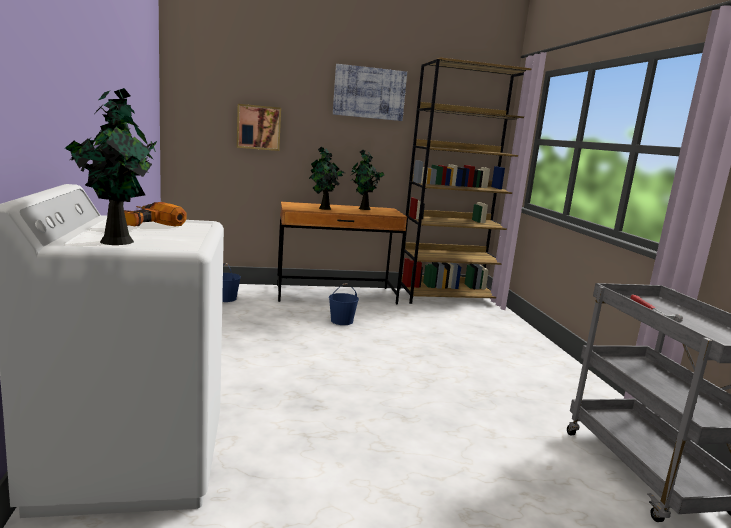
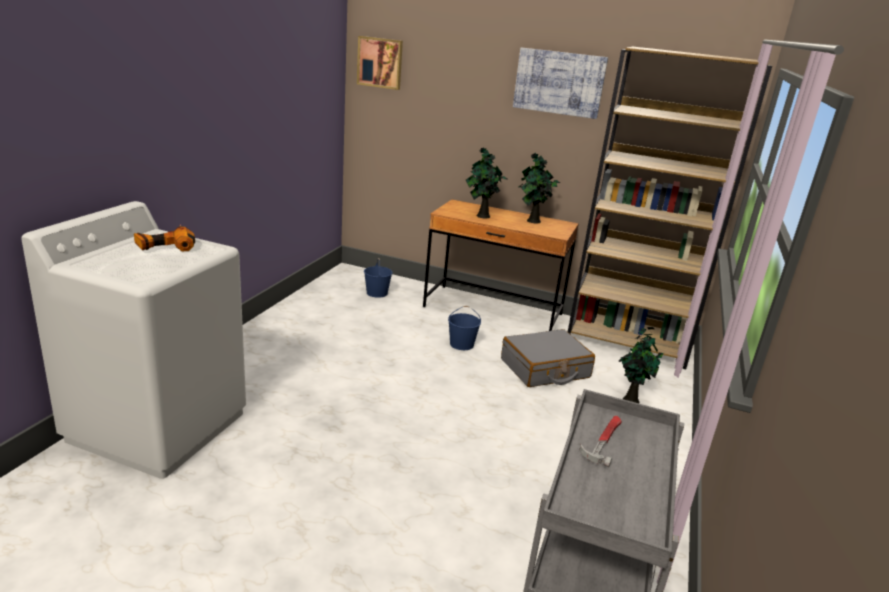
camera: 30 degrees right, 10 degrees up
(117, 241) = (109, 264): potted plant -> potted plant (630, 399)
(258, 127) = (434, 117): picture -> picture (380, 62)
(420, 324) = (545, 369): none -> grey suitcase

